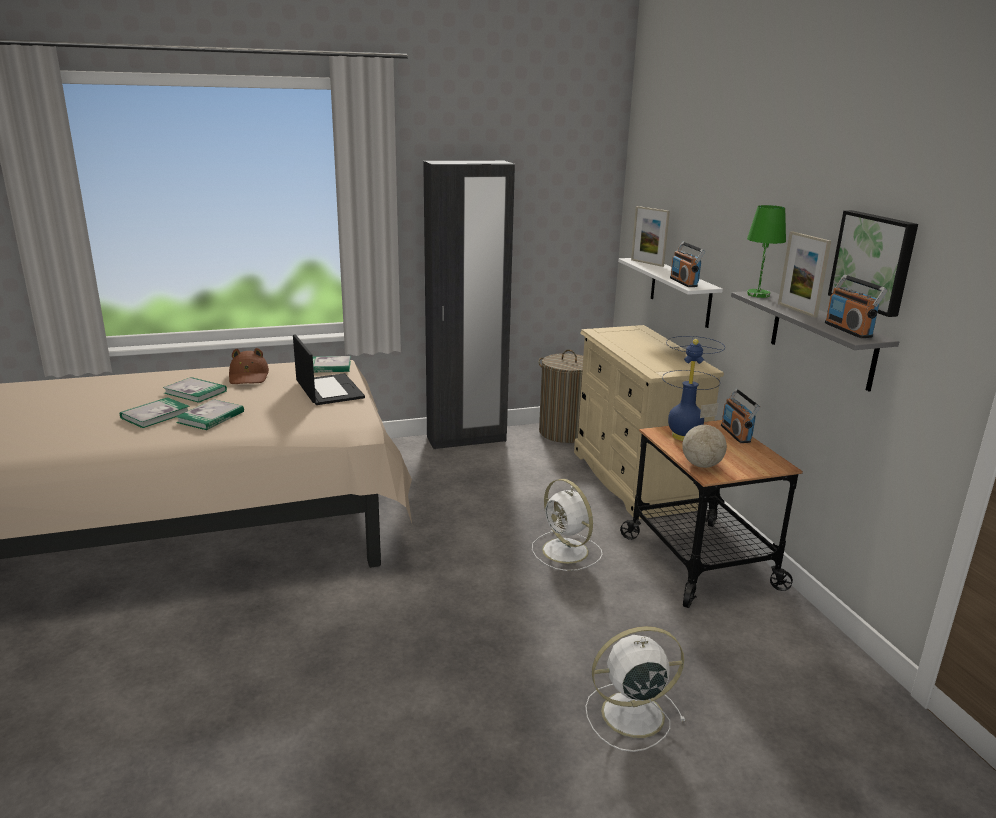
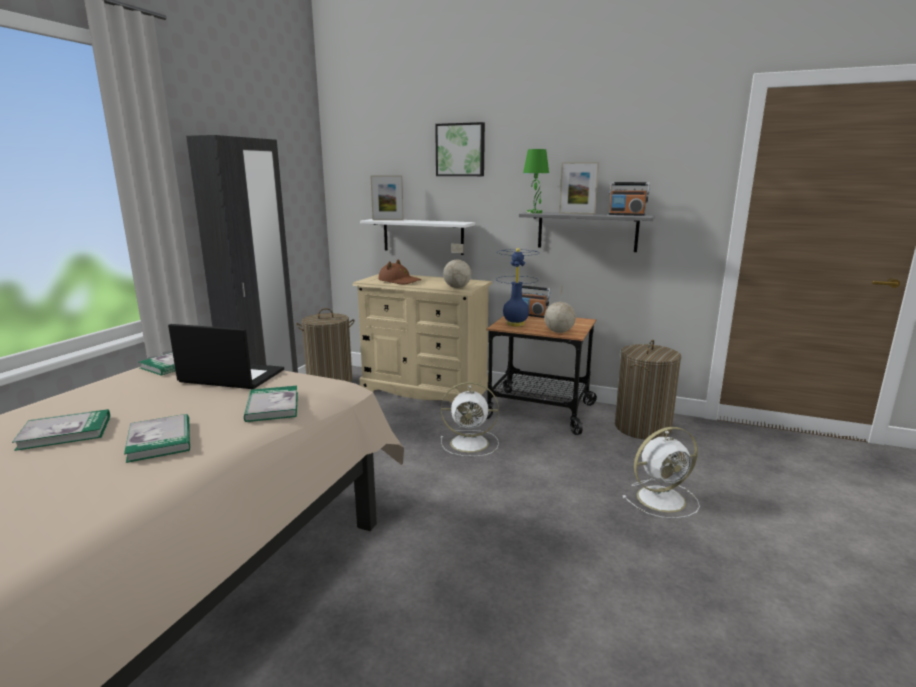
camera: 50 degrees left, 5 degrees down
(155, 415) = (69, 470): book -> book (272, 406)
(248, 376) = (101, 398): brown hat -> brown hat (399, 281)
(629, 715) = (663, 498): white fan -> white fan turned 135 degrees counterclockwise
(654, 368) = (457, 287): none -> globe
(684, 282) = (447, 222): radio -> none
(785, 649) = (642, 427): none -> laundry basket
(874, 261) = (624, 171): picture -> picture (460, 150)

